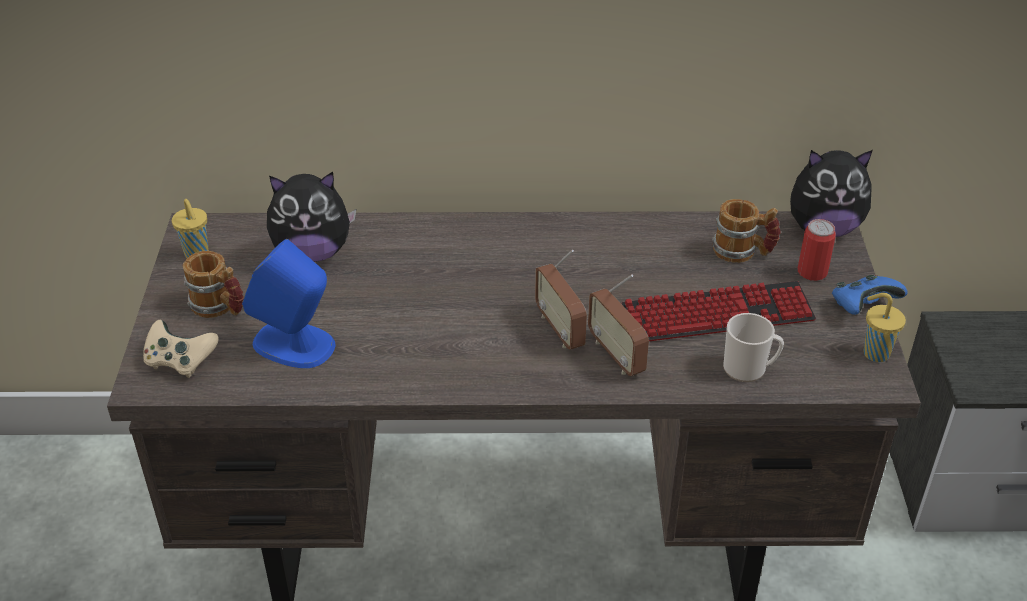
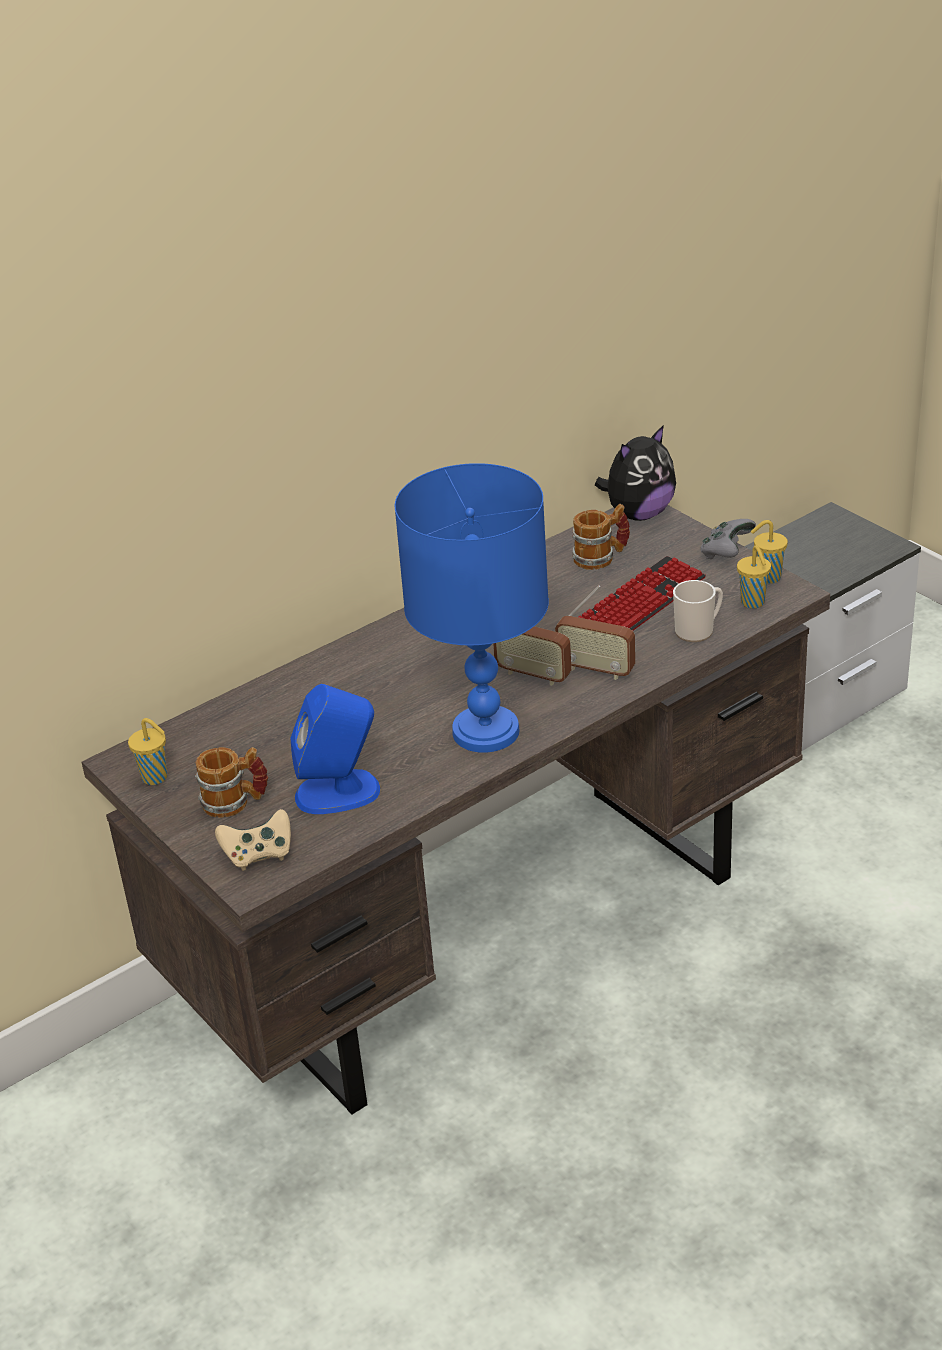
camera: 35 degrees left, 5 degrees down
(313, 253) = (259, 725): plush toy -> none
(462, 357) = (484, 731): none -> blue table lamp
(812, 272) = (666, 547): can -> none
(832, 371) = (753, 603): none -> yellow cup
(862, 307) = (726, 552): blue game controller -> grey game controller

